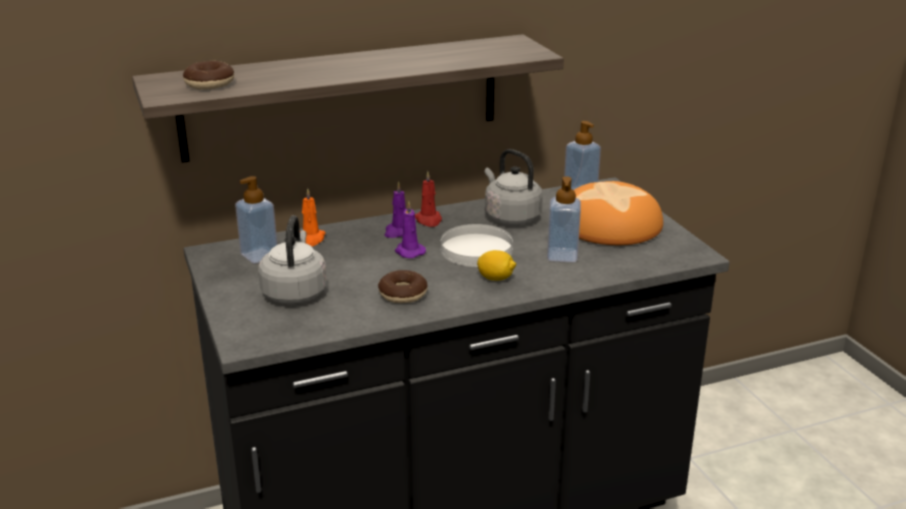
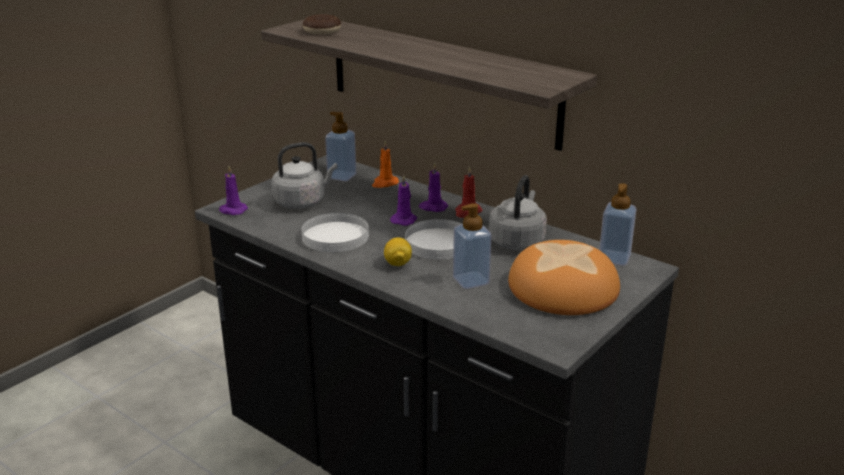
camera: 60 degrees right, 0 degrees up
(260, 337) = (232, 210): none -> purple candle
(403, 294) = (335, 236): donut -> white plate

